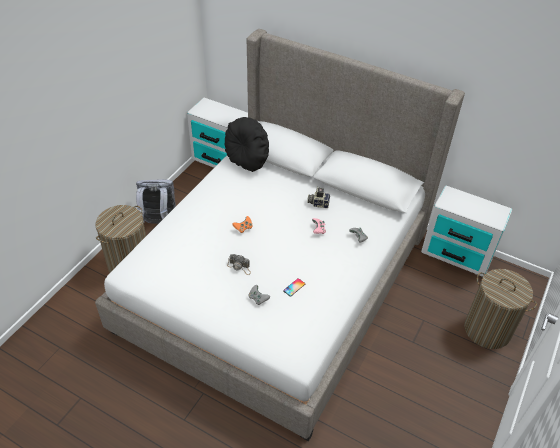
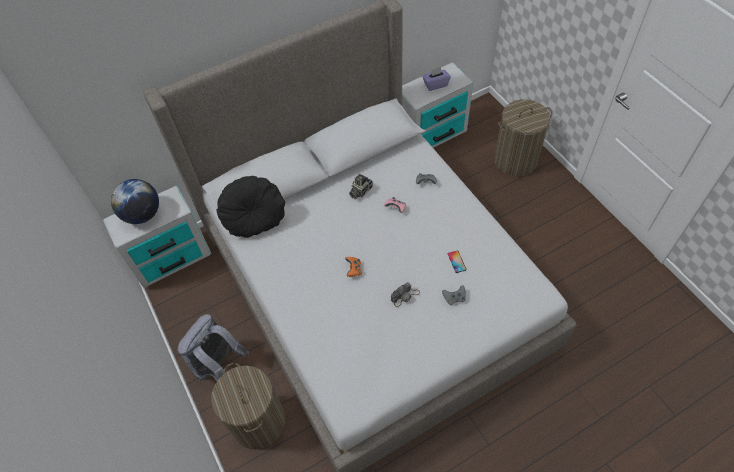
camera: 55 degrees left, 10 degrees up
(219, 111) = (143, 214): none -> globe
(473, 207) = (435, 84): none -> purple tissue box

